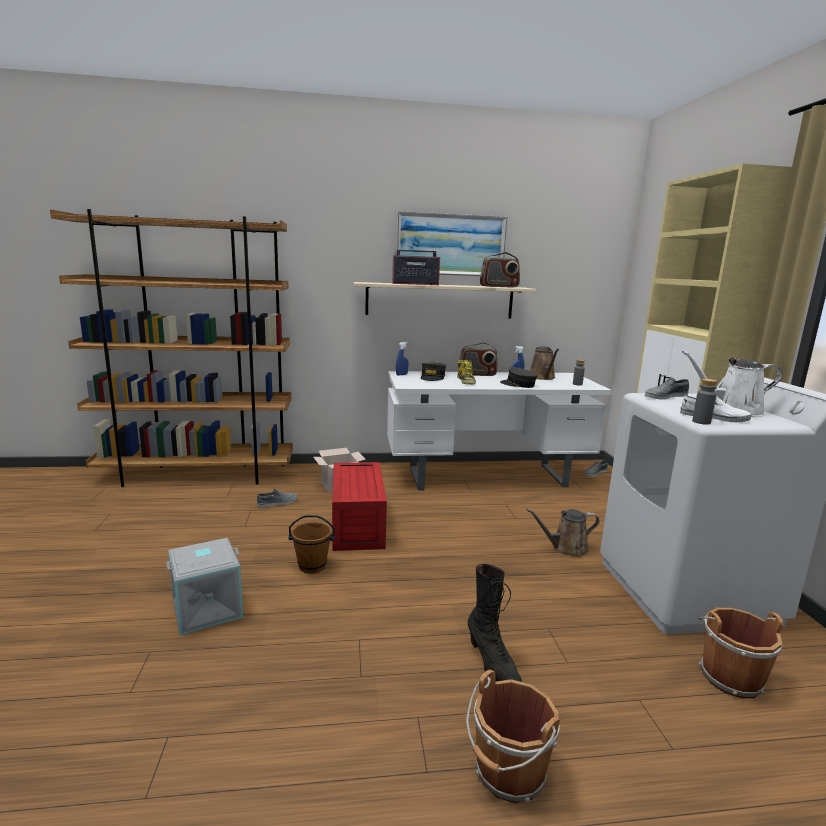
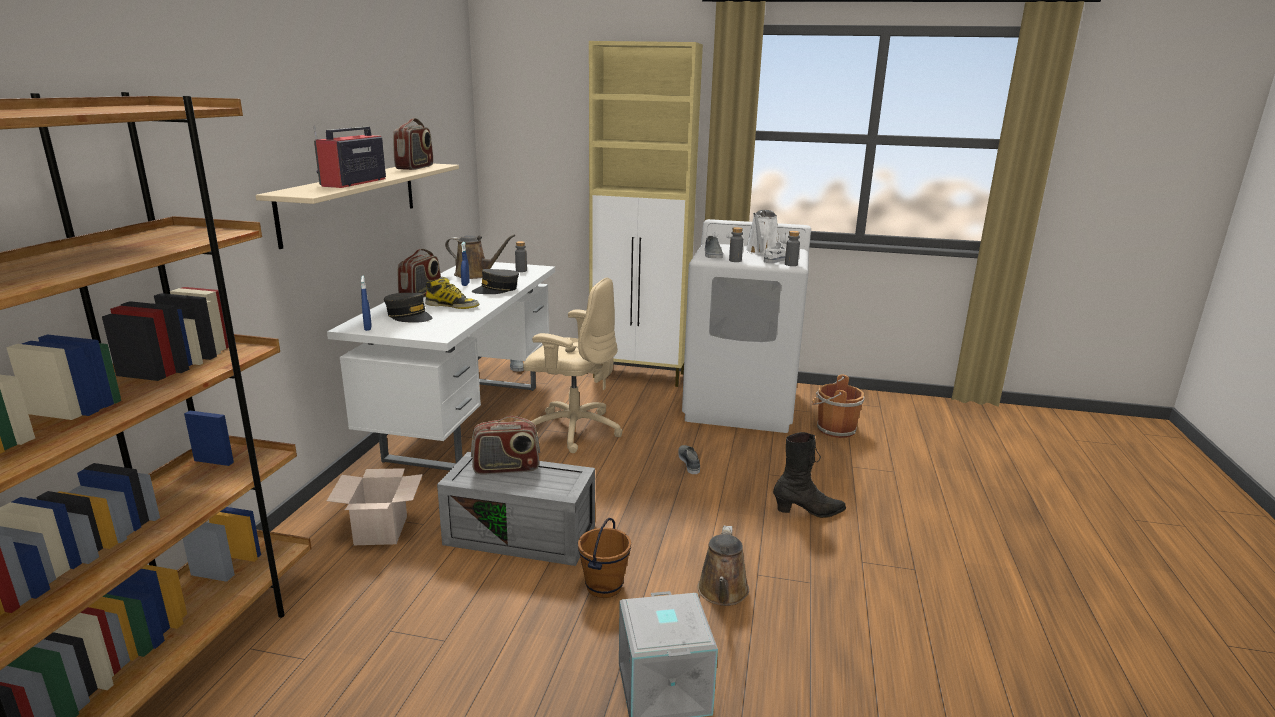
camera: 70 degrees left, 5 degrees up
(277, 502) = (387, 598): grey shoe -> grey shoe (689, 462)
(359, 525) = (523, 534): red storage box -> grey storage box
(364, 475) = (506, 468): none -> radio
(450, 245) = (349, 112): picture -> none
(508, 773) = (915, 535): brown bucket -> none
(518, 514) = (573, 430): none -> beige office chair
(566, 548) = (654, 428): brown watering can -> brown watering can (722, 593)
(660, 403) = (735, 260): none -> grey bottle

